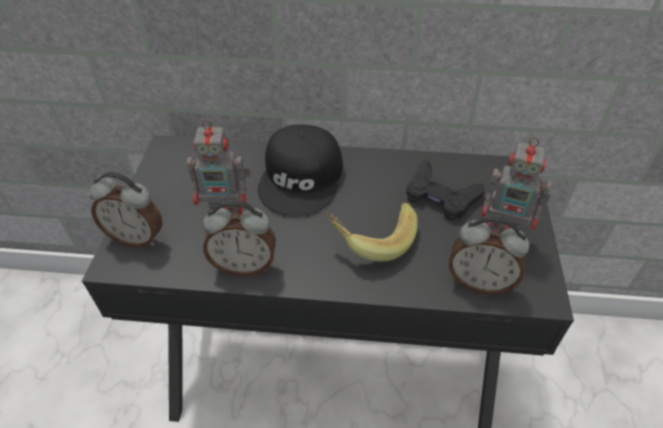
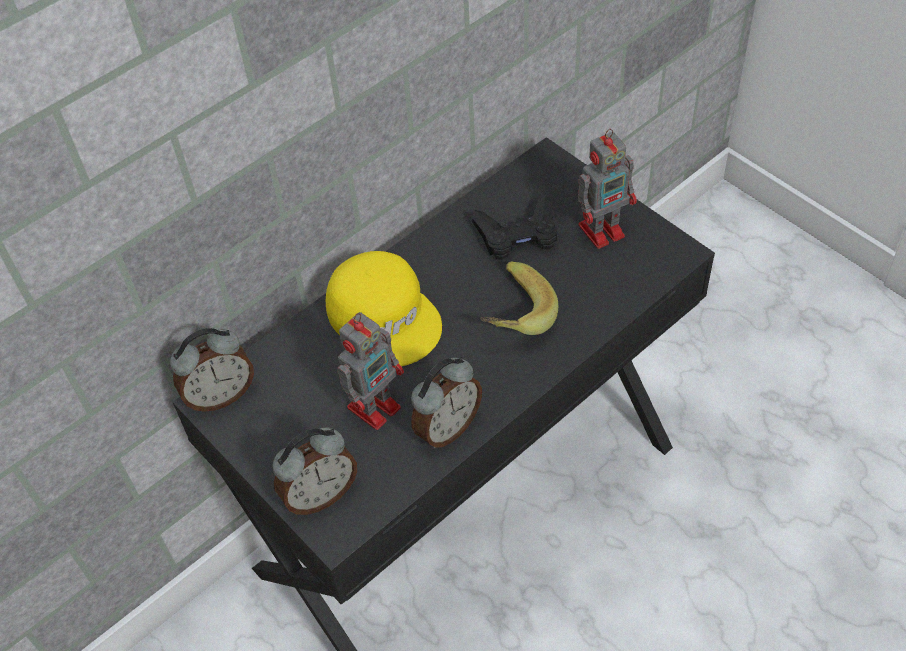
camera: 45 degrees left, 5 degrees up
(302, 178) = (385, 316): black cap -> yellow cap
(479, 281) = (628, 279): alarm clock -> alarm clock (220, 395)

